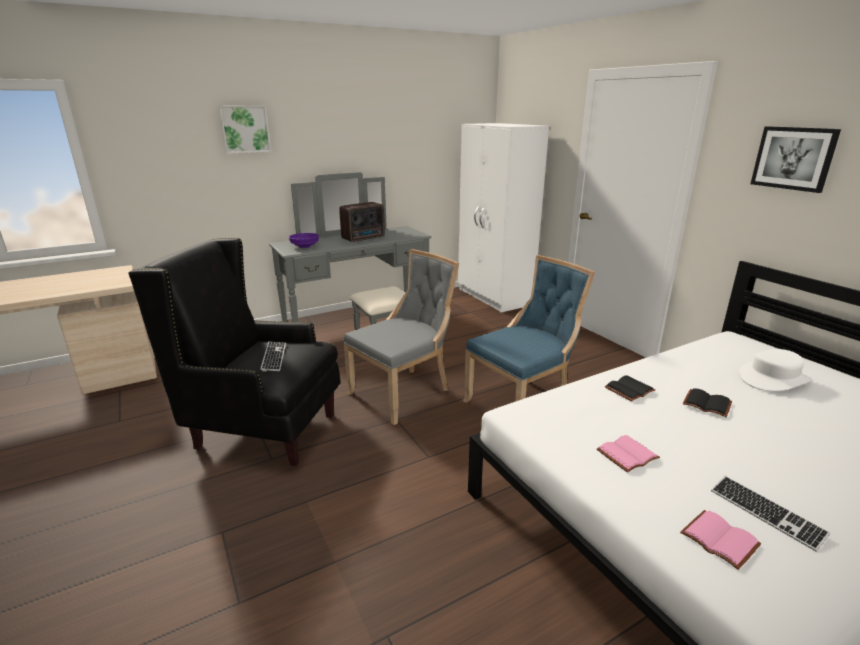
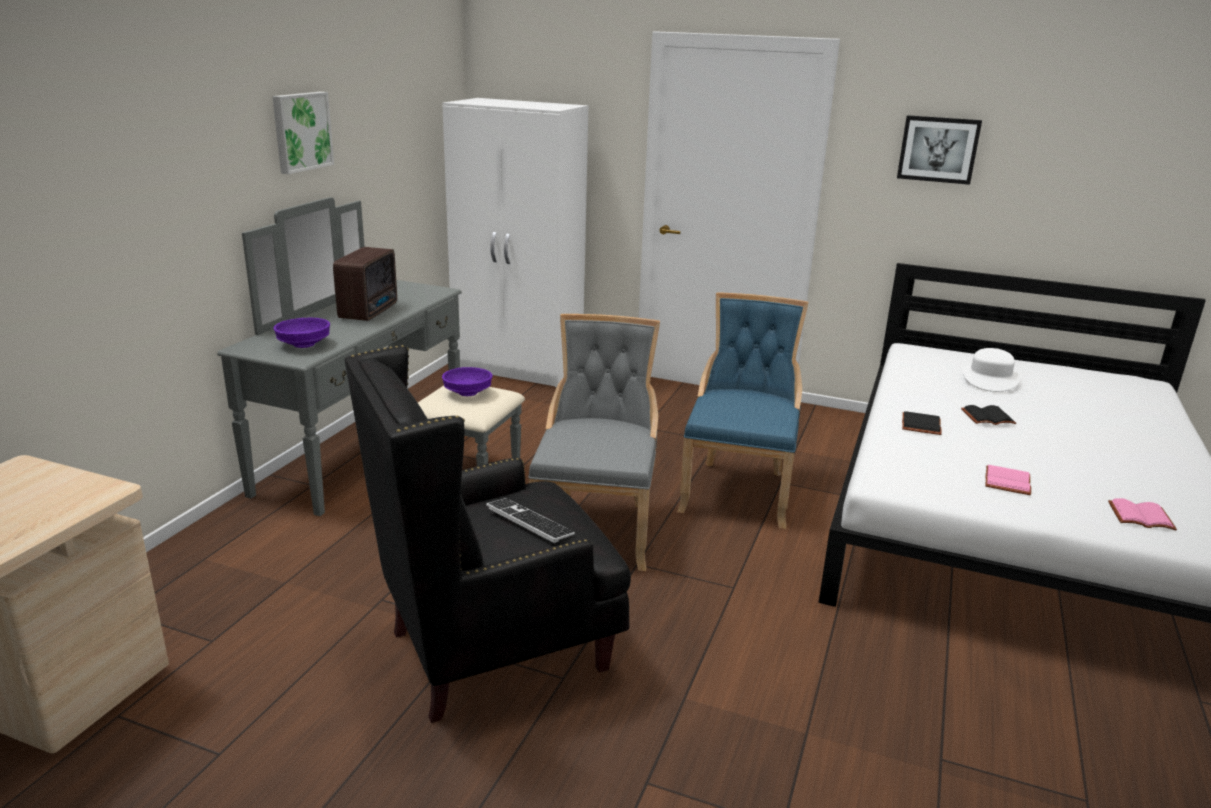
camera: 40 degrees left, 0 degrees up
(245, 129) = (165, 138): picture -> picture (301, 131)
(386, 293) = (468, 393): none -> purple bowl
(766, 513) = (1133, 487): keyboard -> none

